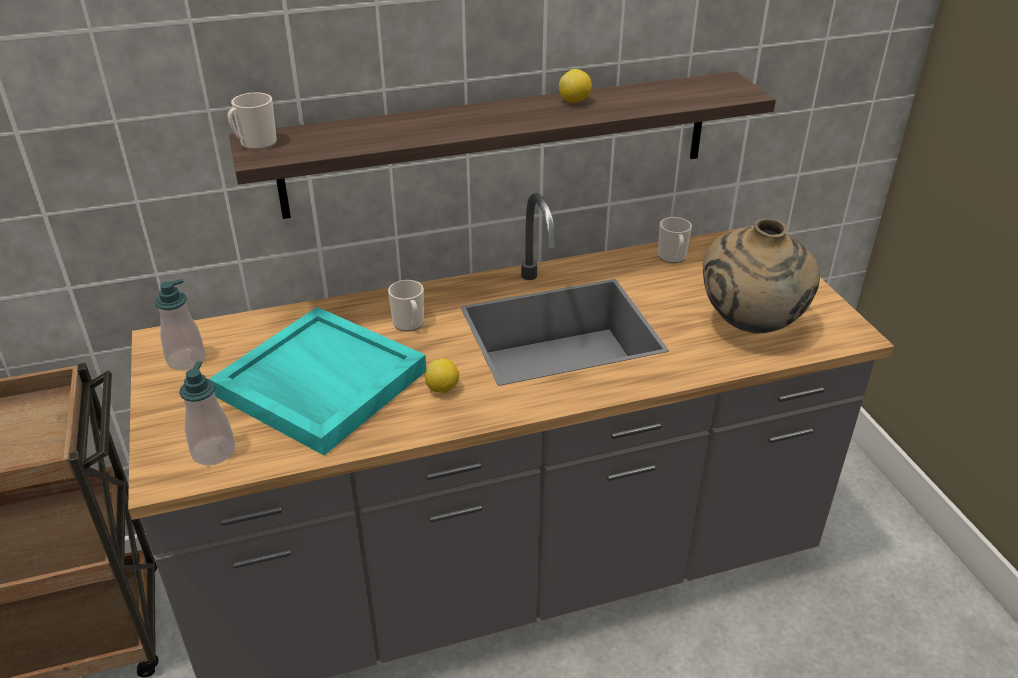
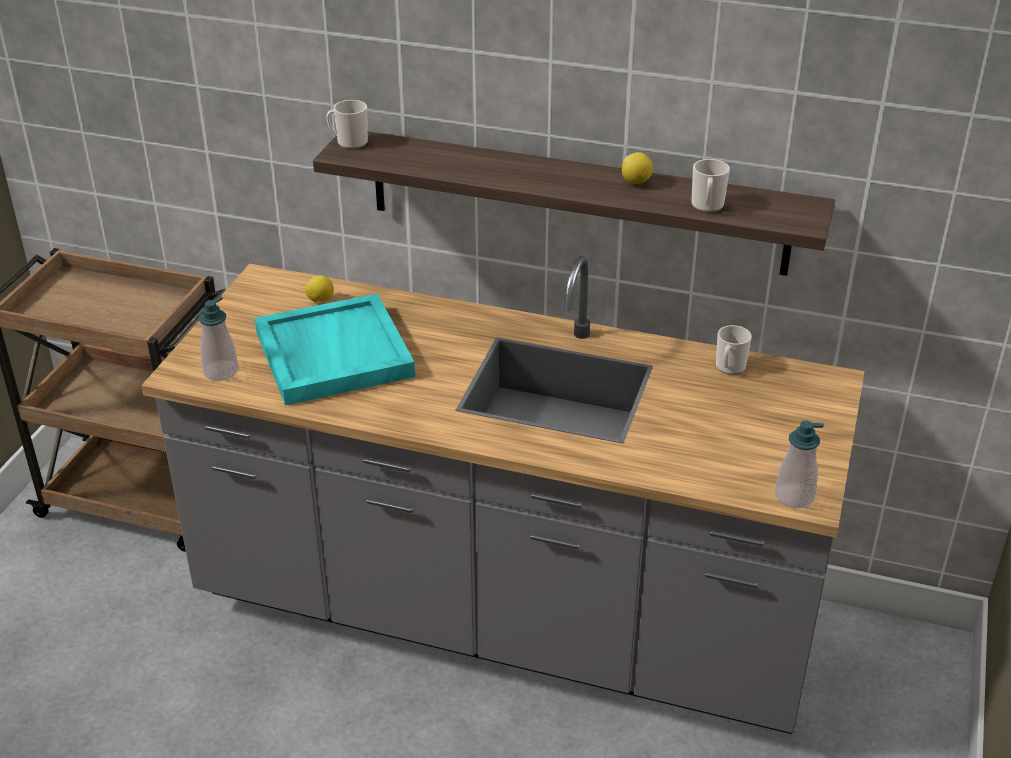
camera: 35 degrees right, 0 degrees up
(186, 360) = (263, 299): soap dispenser -> soap dispenser (794, 496)
(409, 324) = (441, 336): mug -> mug (707, 206)
(443, 389) = (412, 395): lemon -> lemon (320, 301)
(750, 326) = (721, 454): beige vase -> none

